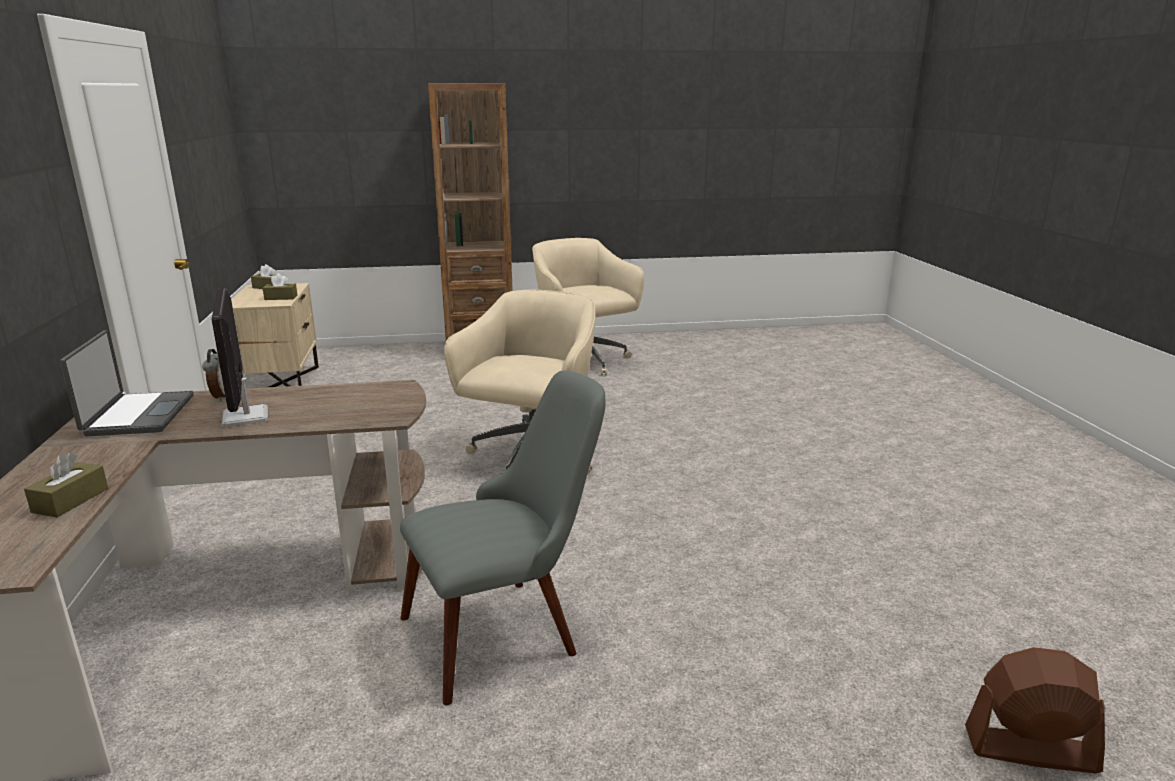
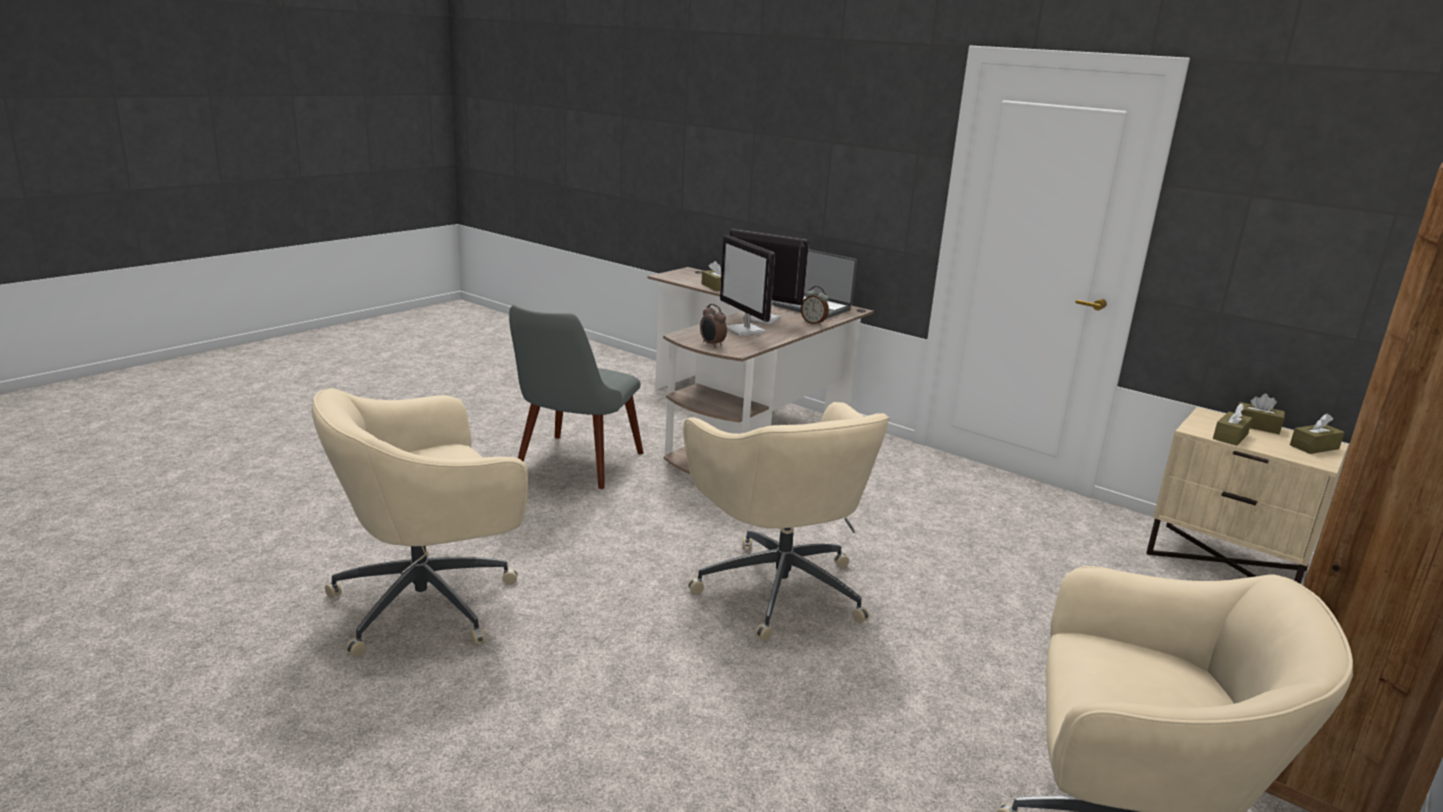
camera: 135 degrees right, 0 degrees up
(245, 296) = (1256, 426): none -> brown tissue box
(315, 406) = (745, 330): none -> monitor
(398, 399) = (712, 344): none -> alarm clock
(776, 532) = (429, 603): none -> beige office chair
(1030, 749) = (188, 518): brown fan -> none

